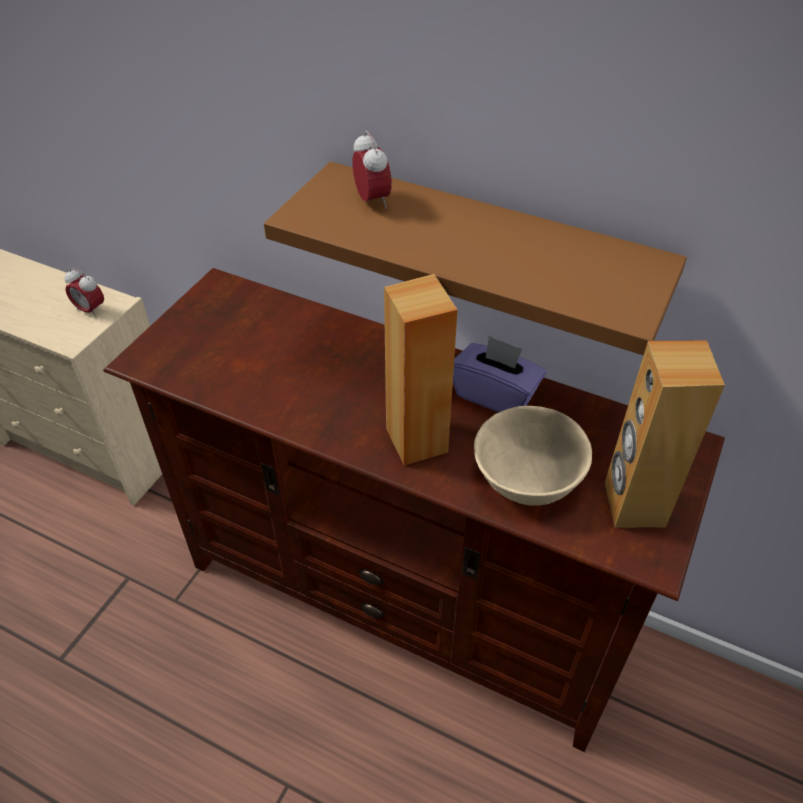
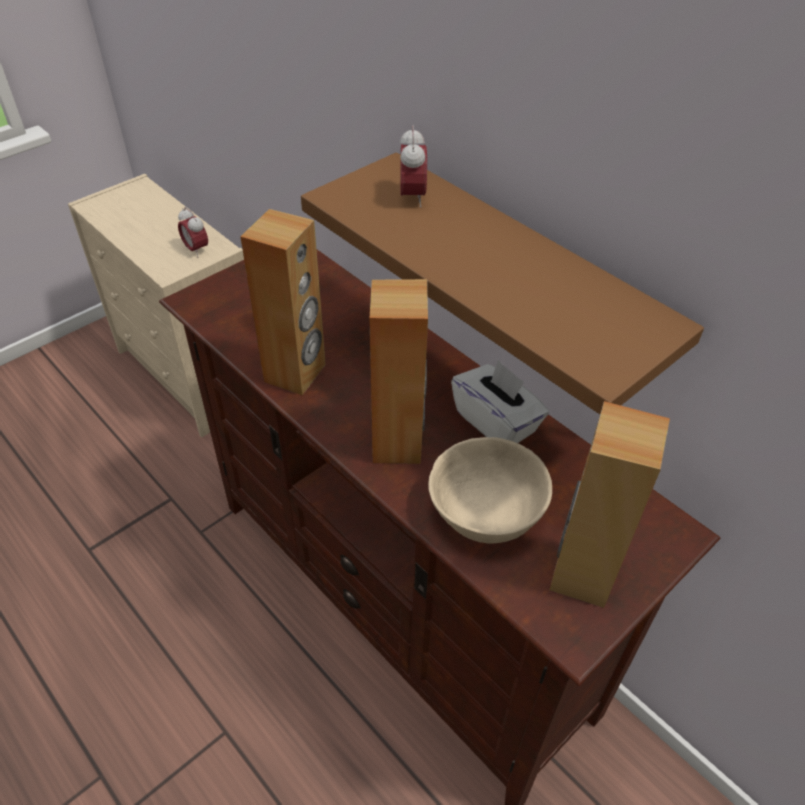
camera: 20 degrees right, 0 degrees up
(286, 403) = (296, 373): none -> brown speaker
(495, 394) = (496, 422): purple tissue box -> white tissue box

